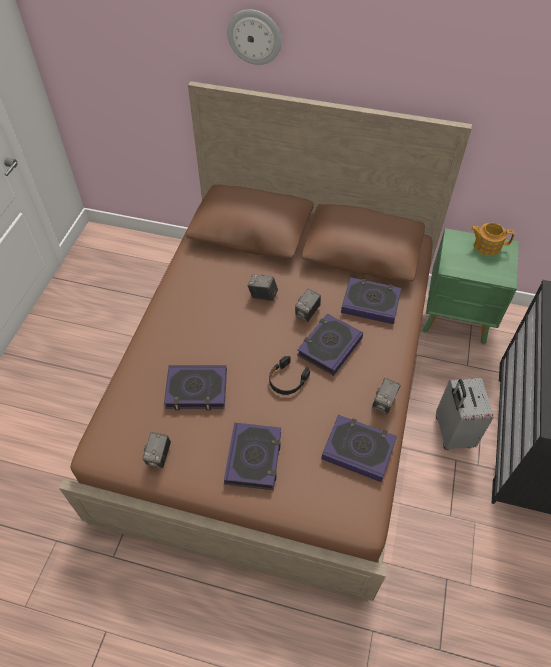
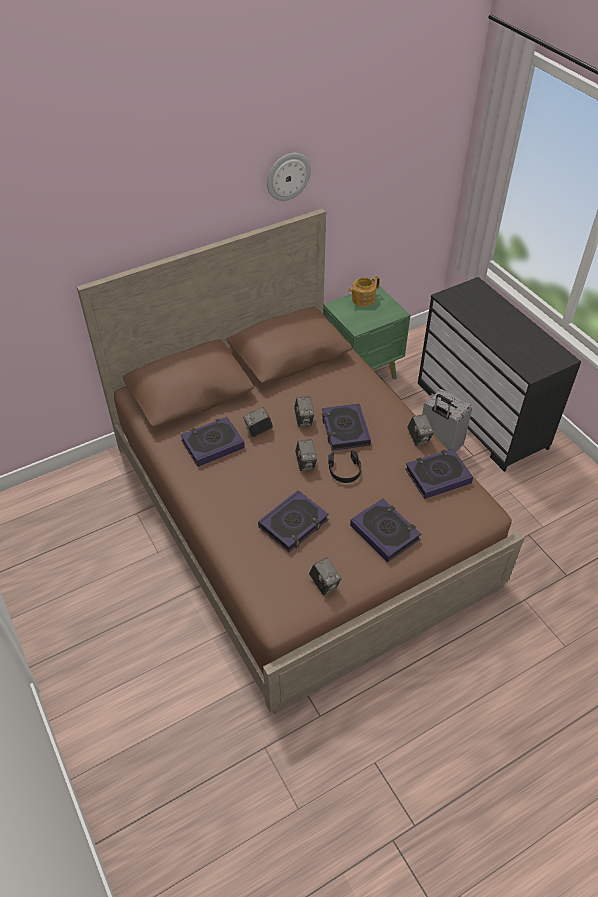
camera: 45 degrees left, 5 degrees down
(254, 36) = (130, 217): wall clock -> wall clock (288, 176)
(265, 349) = (306, 463): none -> camera
(370, 303) = (336, 384): book -> book (212, 444)

